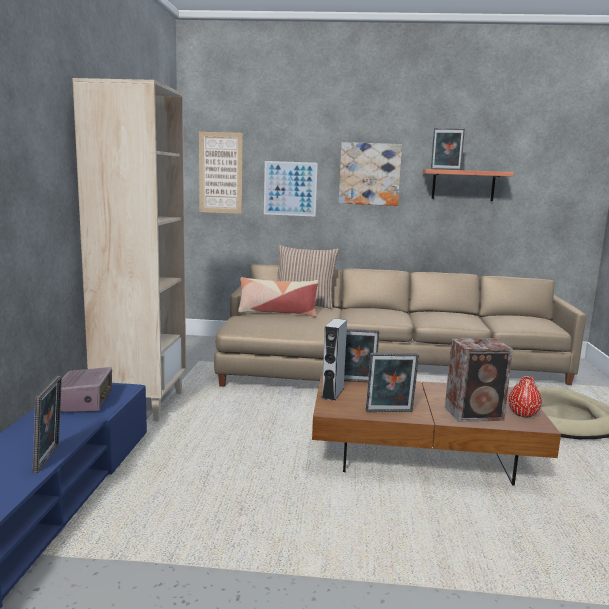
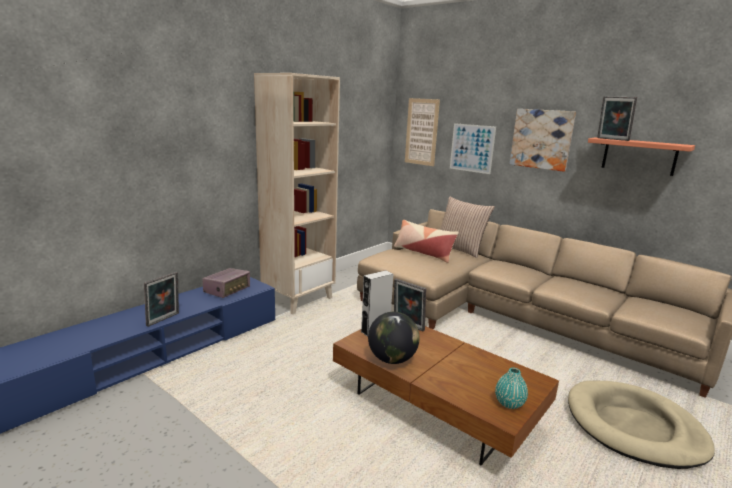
camera: 35 degrees right, 5 degrees up
(389, 412) = (392, 359): picture frame -> globe
(475, 414) = (462, 387): speaker -> none
(523, 414) = (509, 403): red vase -> turquoise vase

